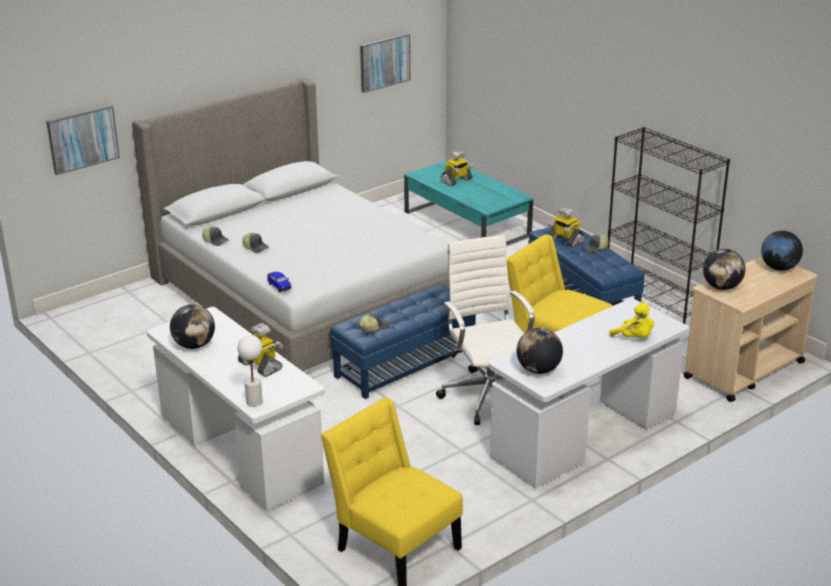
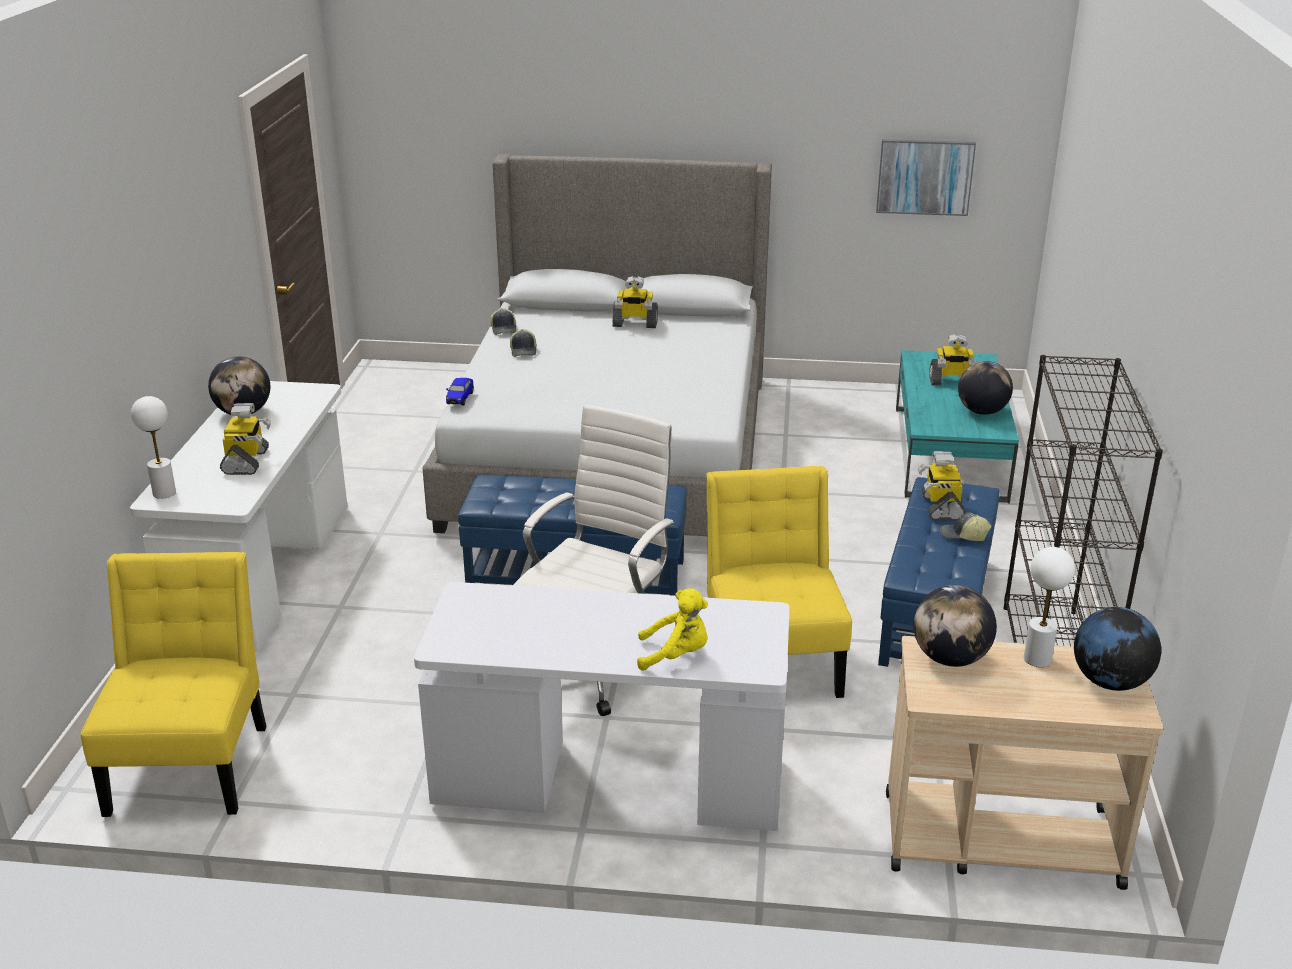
camera: 45 degrees right, 0 degrees up
(82, 139) = (434, 159): picture -> none
(282, 208) = (634, 324): none -> toy robot
(373, 327) = (511, 495): cap -> none
(538, 370) = (477, 623): globe -> globe (982, 411)
(634, 338) = (676, 655): yellow plush toy -> yellow plush toy turned 90 degrees counterclockwise
(746, 272) = (1037, 659): none -> white table lamp

